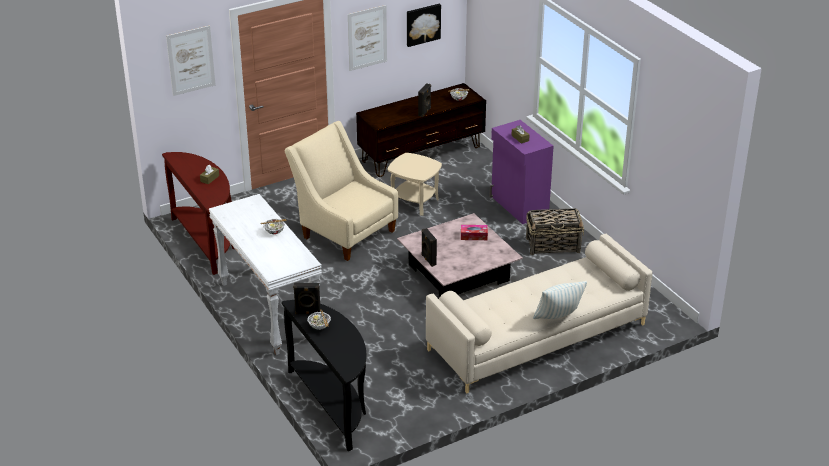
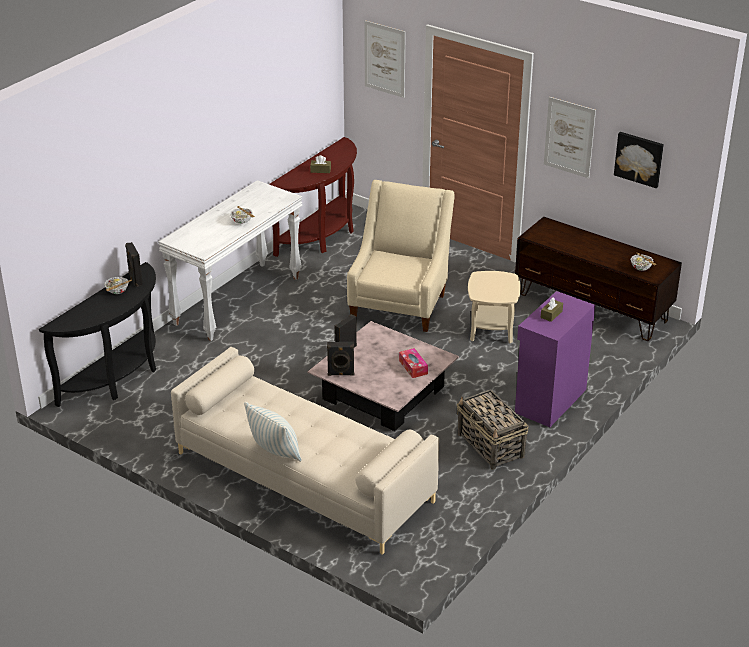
camera: 65 degrees right, 0 degrees up
(425, 112) = (587, 255): black speaker -> black speaker (341, 374)

